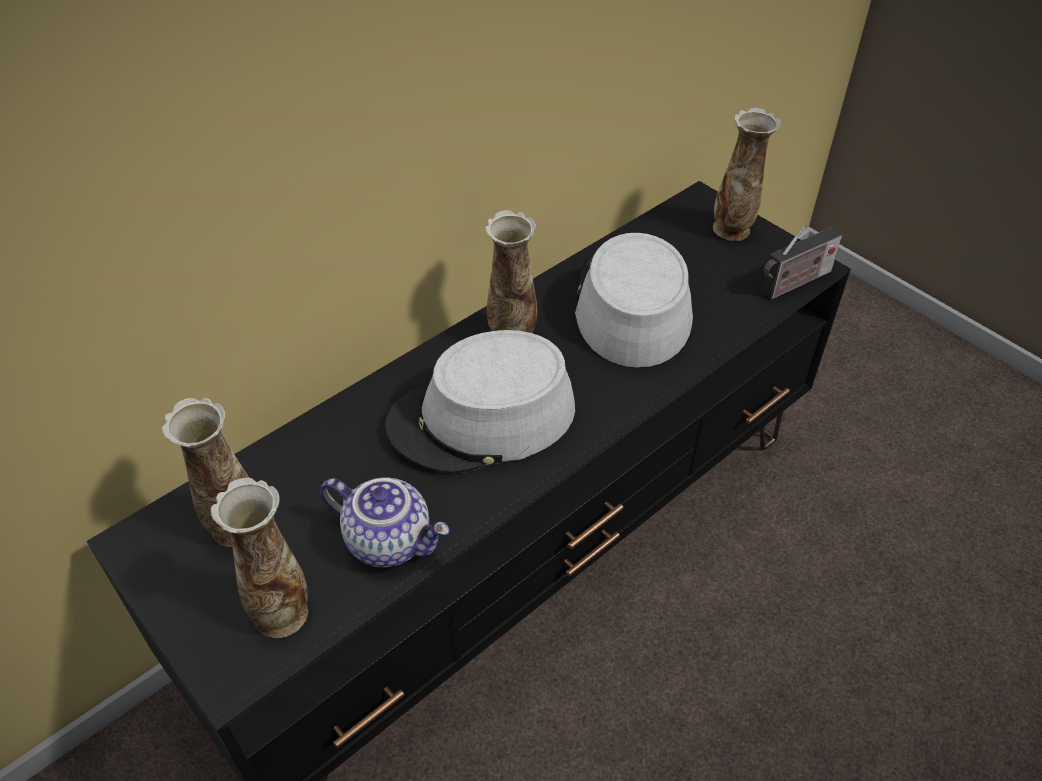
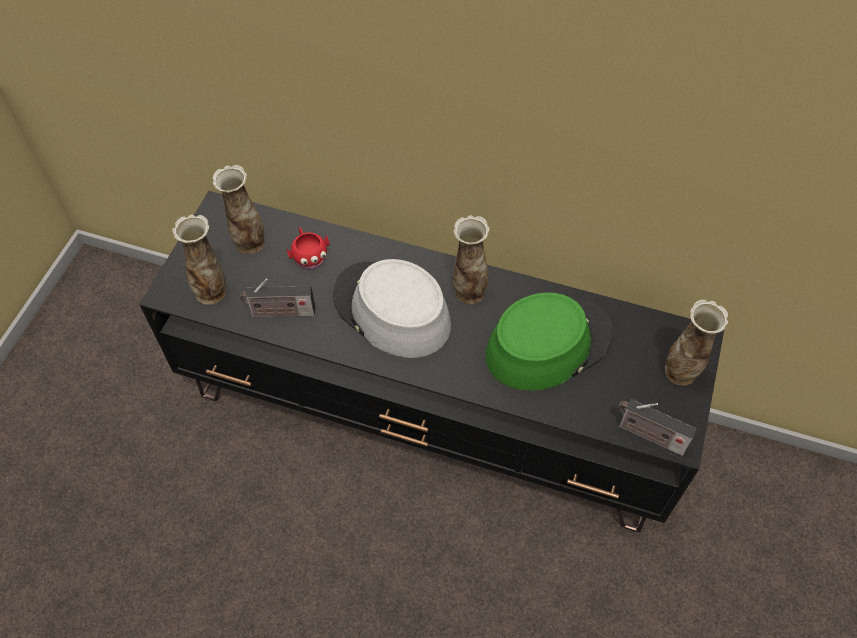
camera: 60 degrees right, 10 degrees up
(322, 467) = (309, 255): none -> red mug
(390, 540) = (280, 313): teapot -> radio
(632, 305) = (547, 344): grey hat -> green hat

